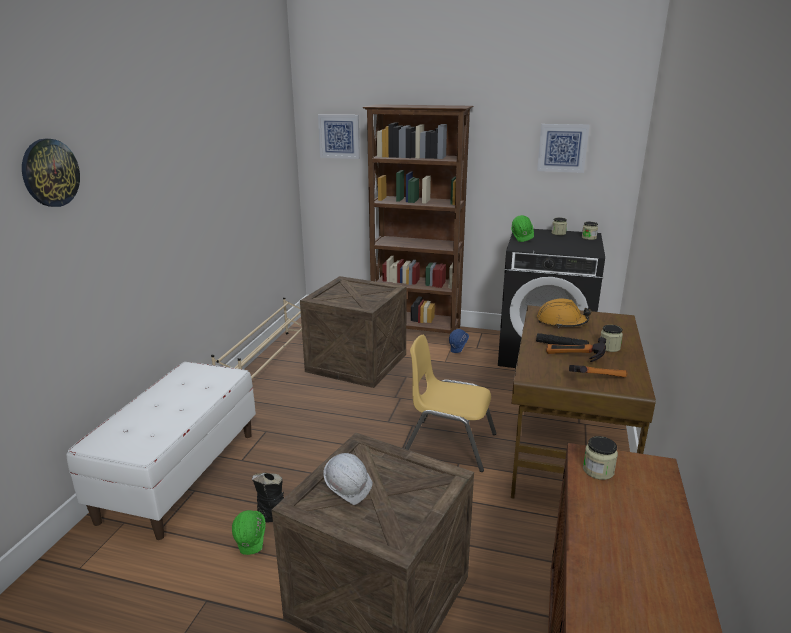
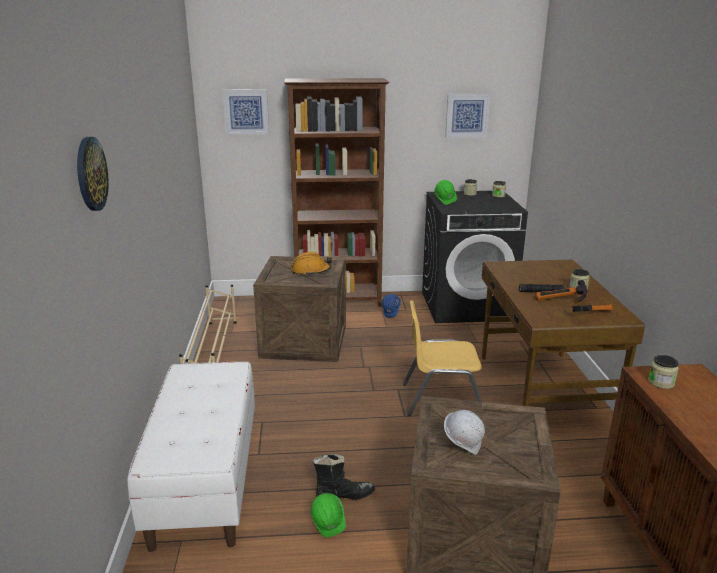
camera: 20 degrees left, 0 degrees up
(561, 322) = (524, 272): orange hard hat -> orange hard hat (311, 271)

